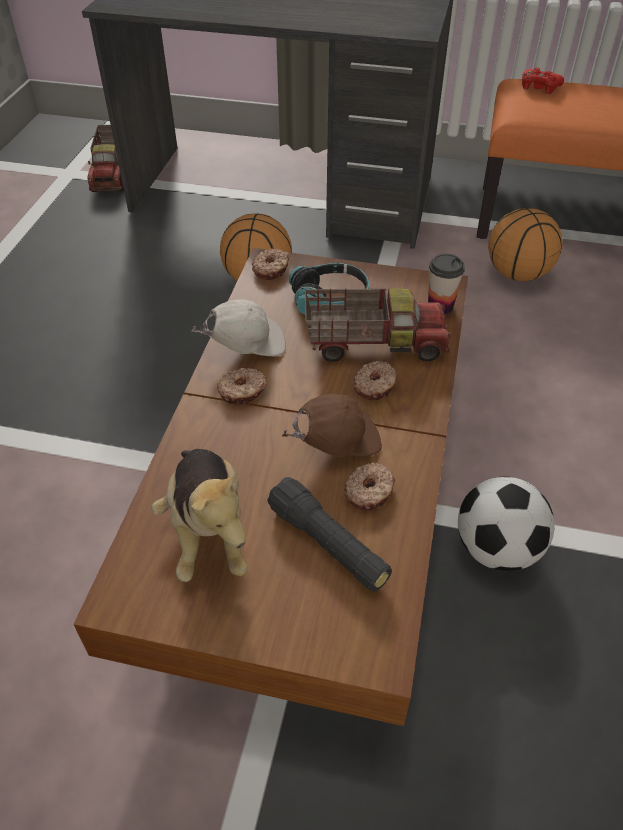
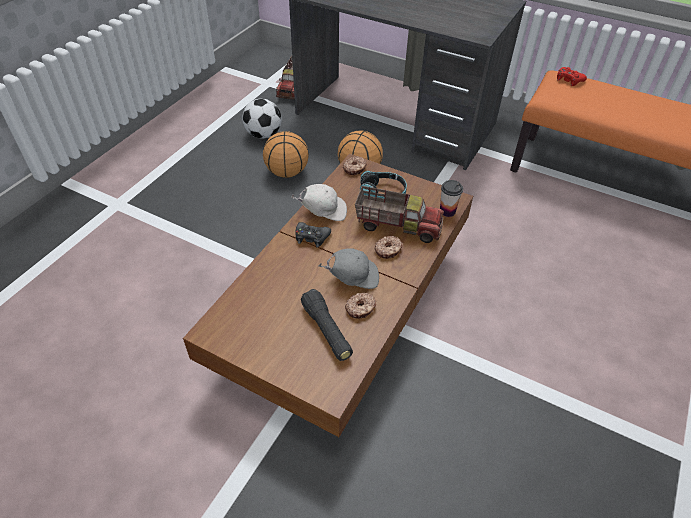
camera: 15 degrees right, 0 degrees up
(208, 530) = (266, 308): plush toy -> none
(242, 392) = (311, 237): donut -> black game controller
(336, 443) = (353, 277): brown cap -> grey cap
(496, 549) = (444, 364): football -> football (263, 134)
(518, 273) = (528, 199): basketball -> basketball (287, 172)

